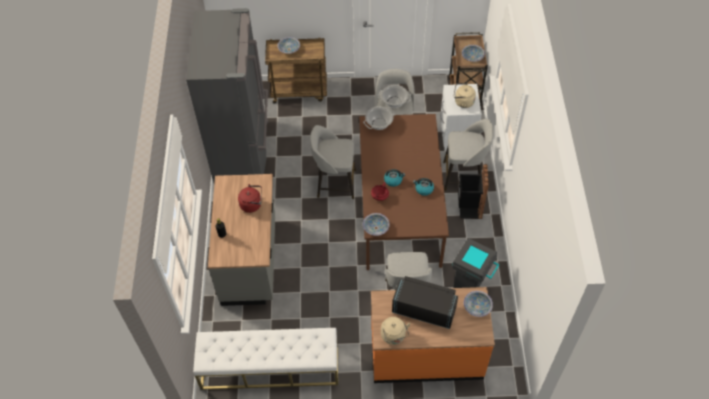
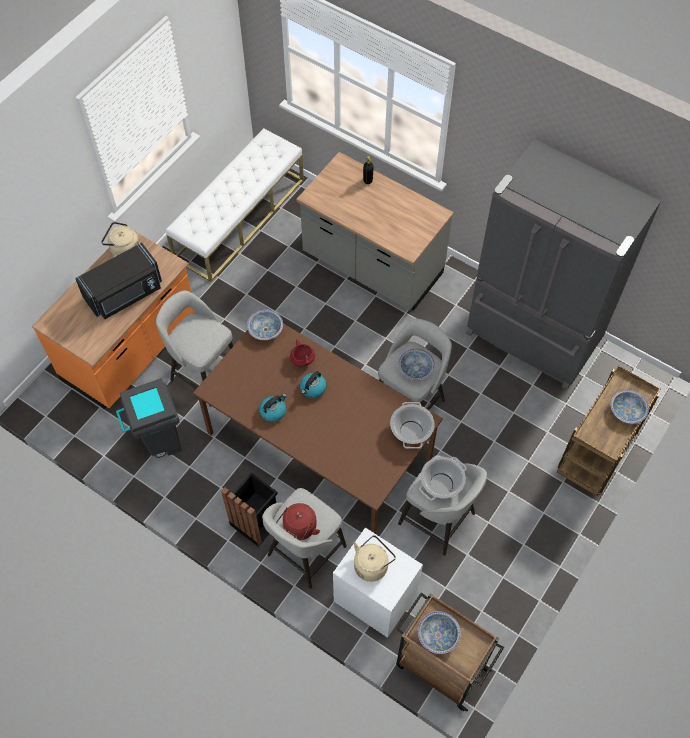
camera: 125 degrees right, 5 degrees up
(252, 204) = (384, 223): red kettle -> red kettle (299, 529)
(477, 307) = (81, 340): bowl -> bowl (416, 369)

